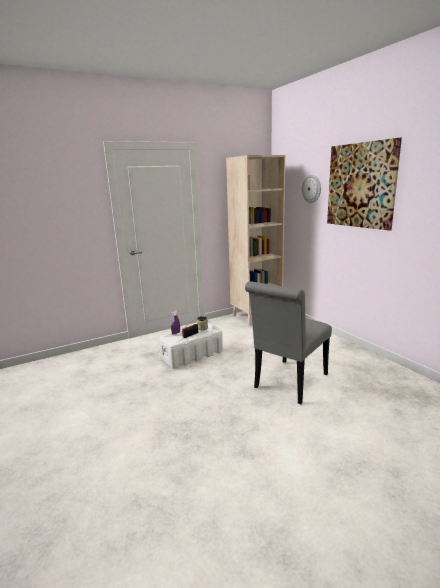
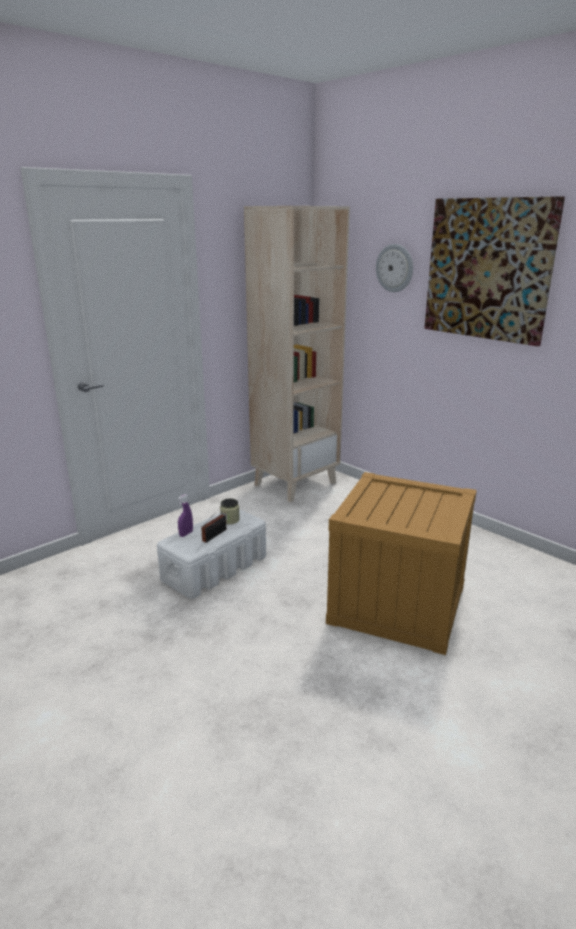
camera: 15 degrees left, 5 degrees up
(288, 383) = (397, 604): grey chair -> crate

